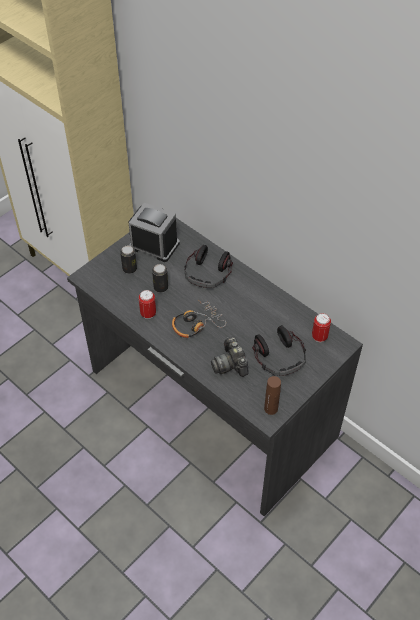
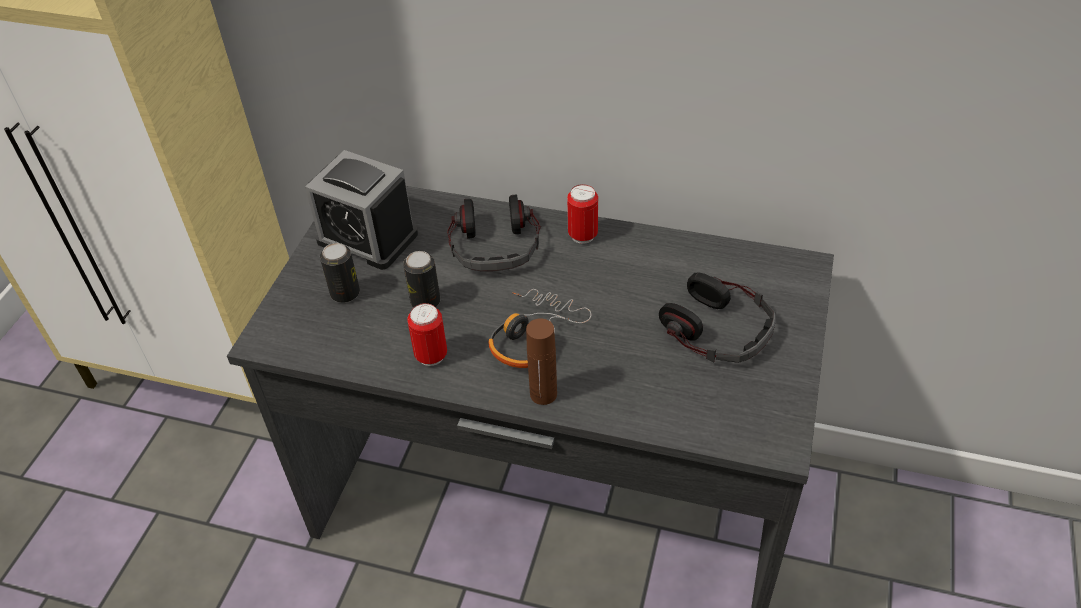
camera: 25 degrees left, 5 degrees down
(154, 245) = (367, 238): alarm clock -> alarm clock turned 150 degrees counterclockwise
(230, 364) = (644, 379): camera -> none
(271, 408) = (771, 424): brown bottle -> brown bottle (543, 394)
(319, 337) = (758, 271): can -> can (582, 235)

